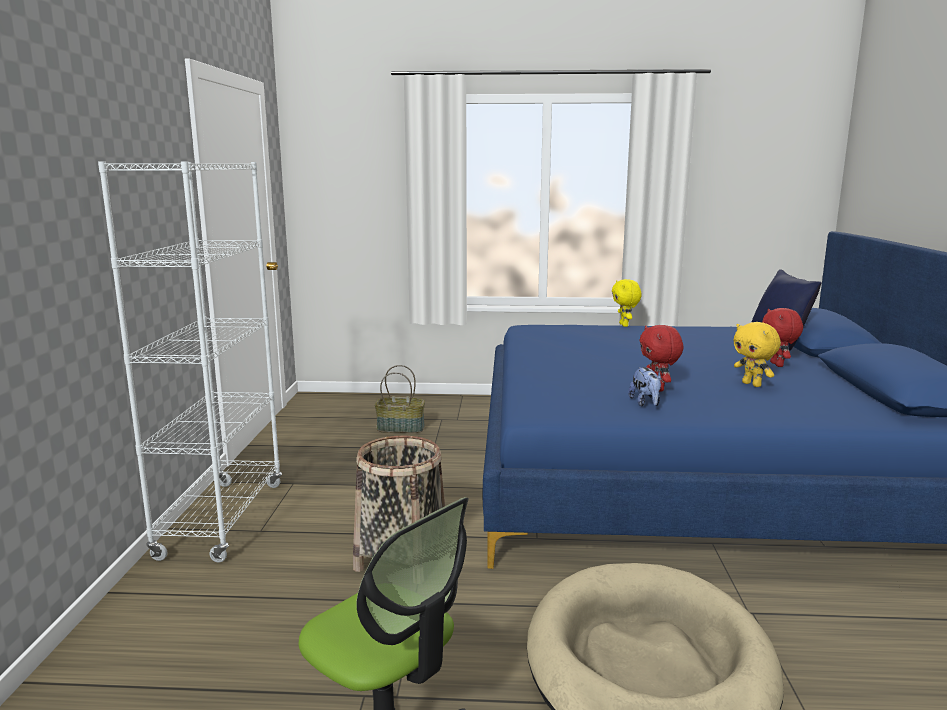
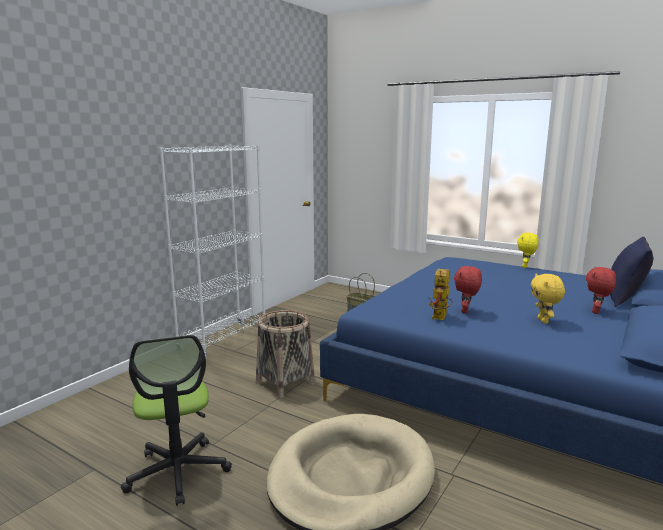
camera: 30 degrees right, 0 degrees up
(646, 403) = (440, 318): plush toy -> toy robot

